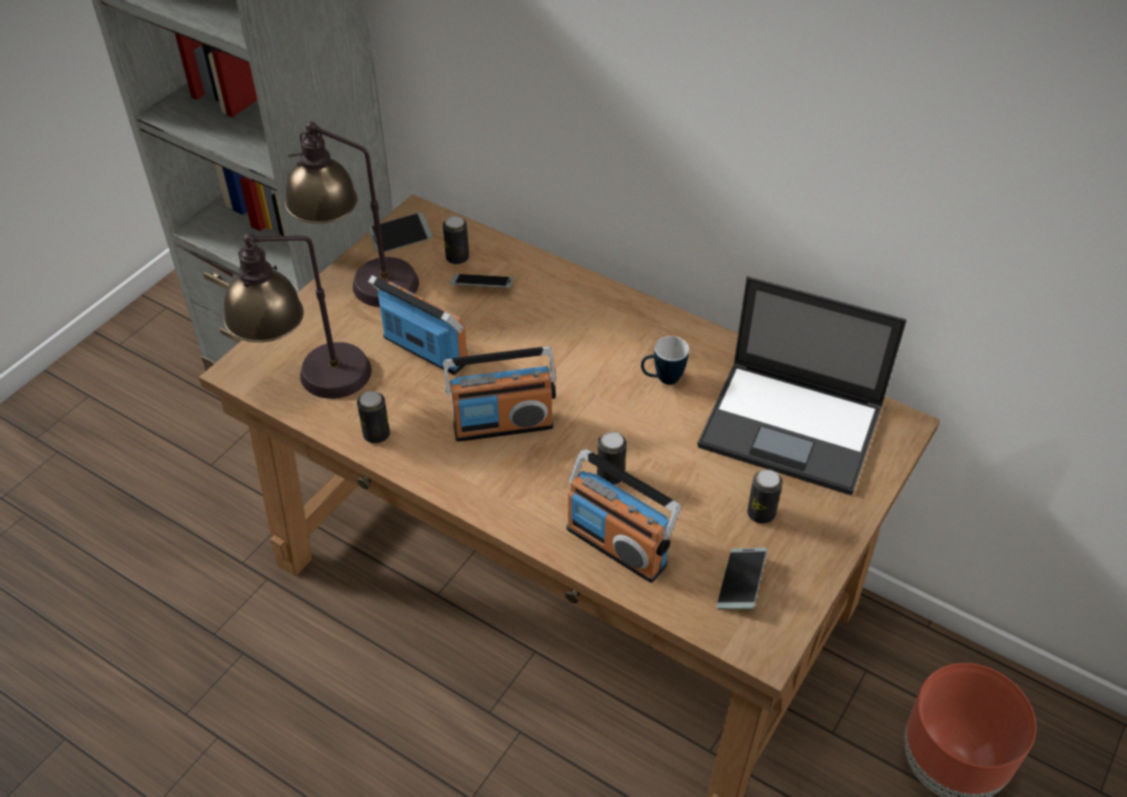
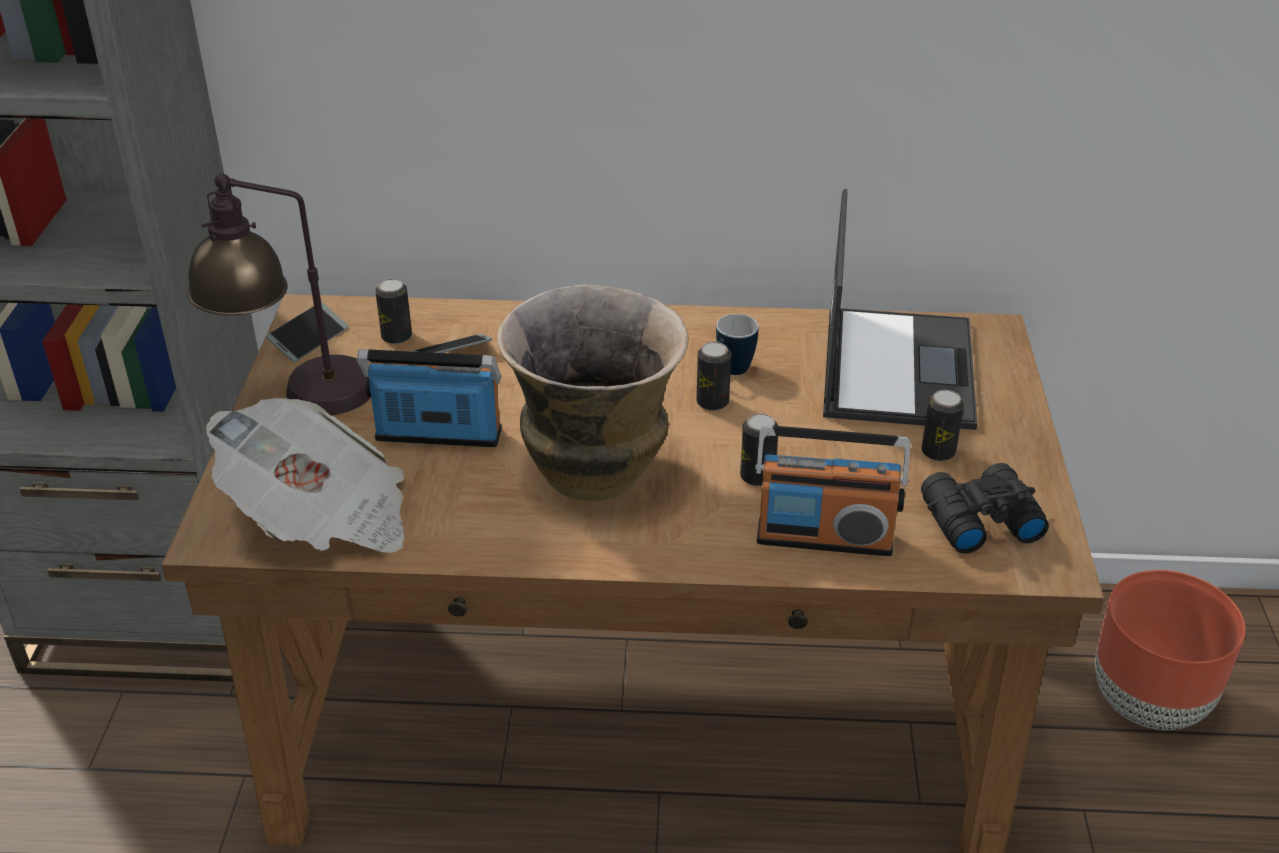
camera: 30 degrees left, 10 degrees down
(309, 383) = (321, 518): table lamp -> newspaper
(376, 434) = (454, 538): can -> can (712, 402)
(503, 424) = (595, 474): radio -> vase
(741, 583) = (977, 519): phone -> black binoculars
(793, 427) = (897, 367): laptop -> laptop turned 75 degrees counterclockwise

